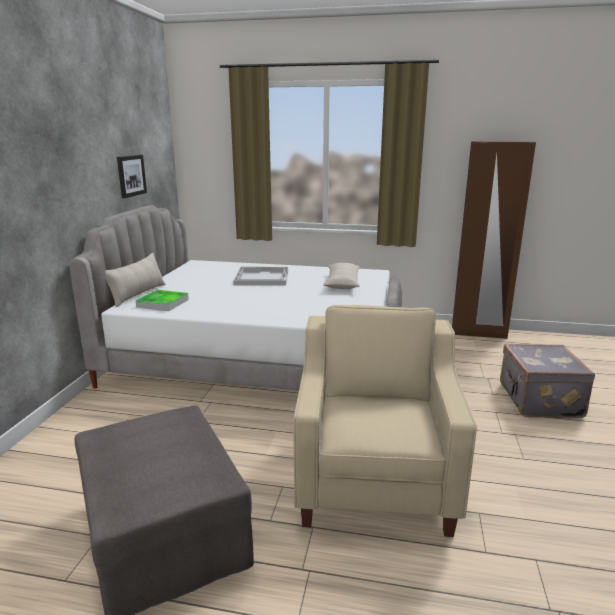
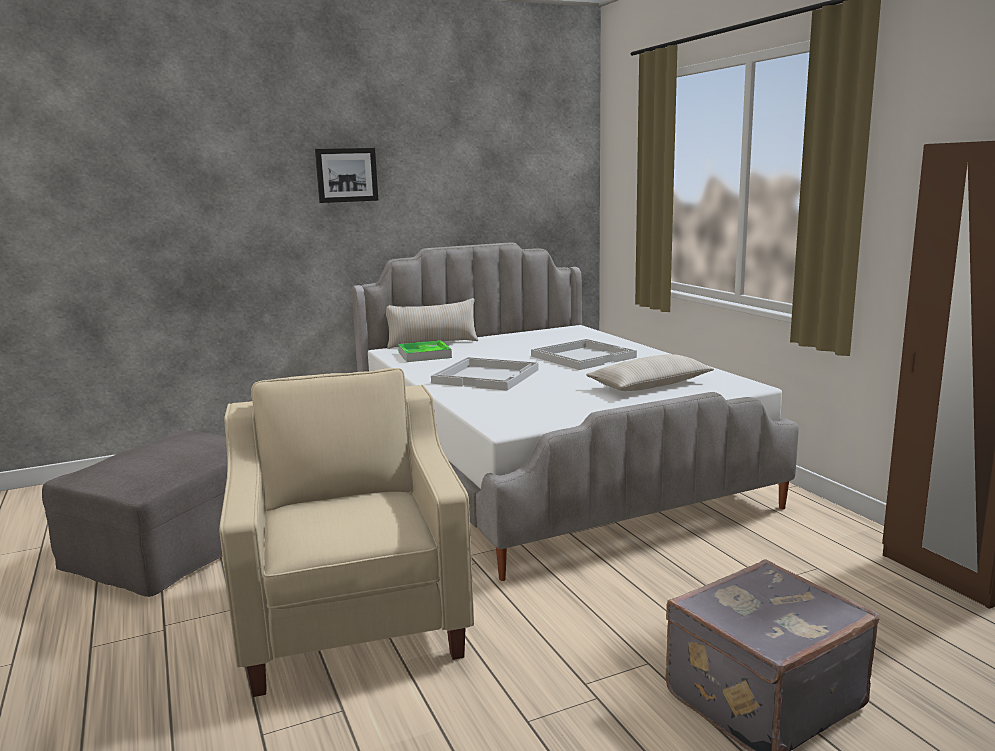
camera: 55 degrees right, 5 degrees down
(131, 175) = (489, 204): picture -> picture (346, 175)
(253, 303) = (487, 376): none -> white tray
(374, 478) = (353, 616): beige armchair -> beige armchair turned 75 degrees counterclockwise

